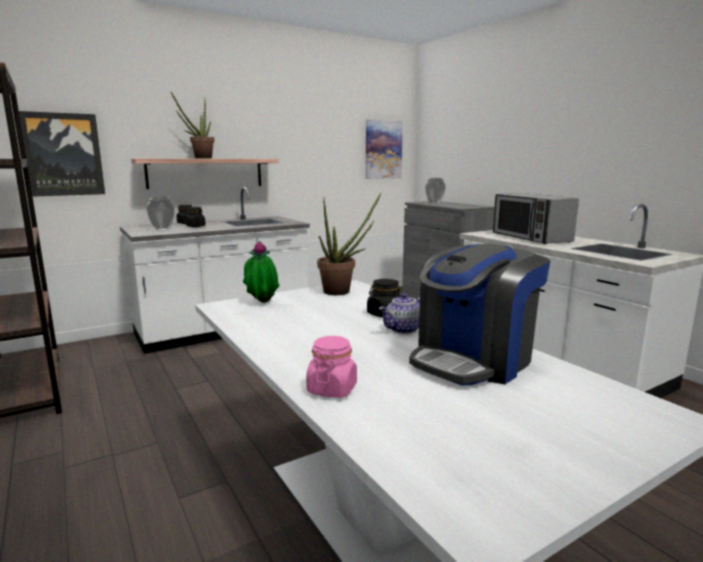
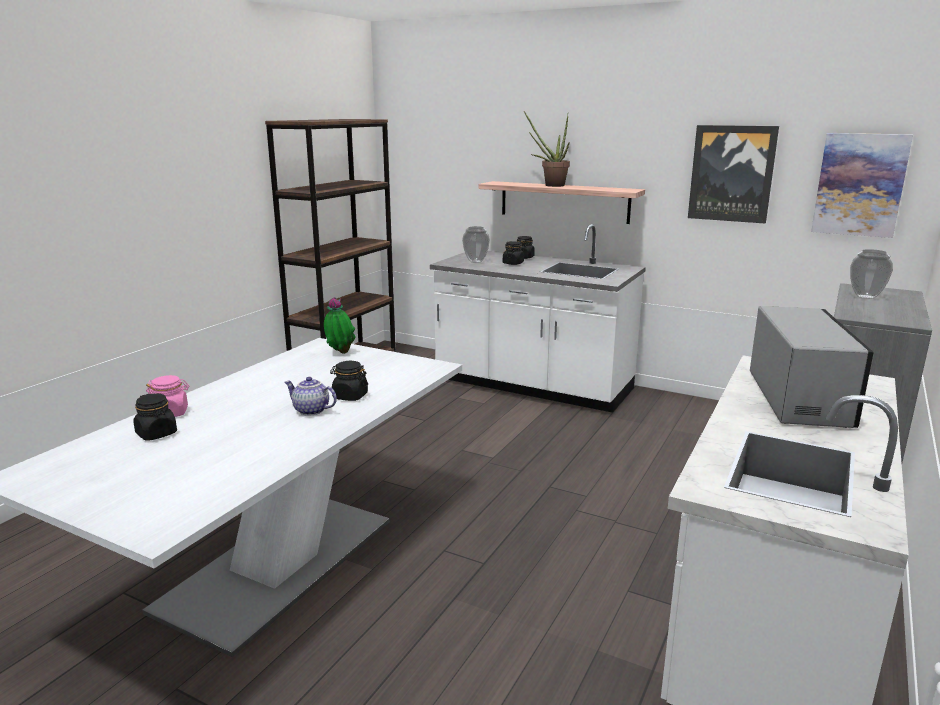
camera: 60 degrees right, 5 degrees up
(63, 154) = (439, 174): picture -> picture (731, 173)
(342, 291) = (409, 368): potted plant -> none
(396, 402) = (156, 434): none -> black jar
(473, 360) = (251, 446): coffee machine -> none
(530, 237) = (798, 398): microwave -> microwave turned 150 degrees clockwise

